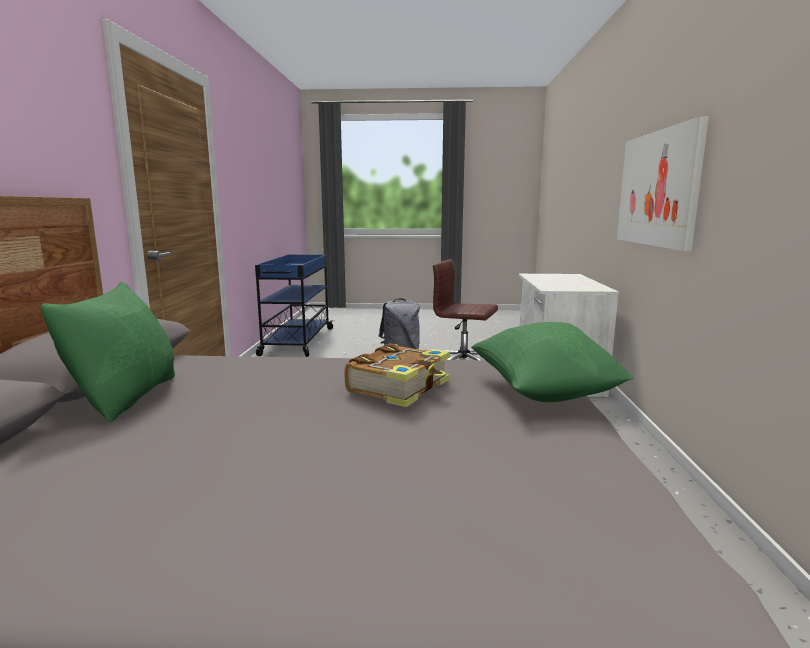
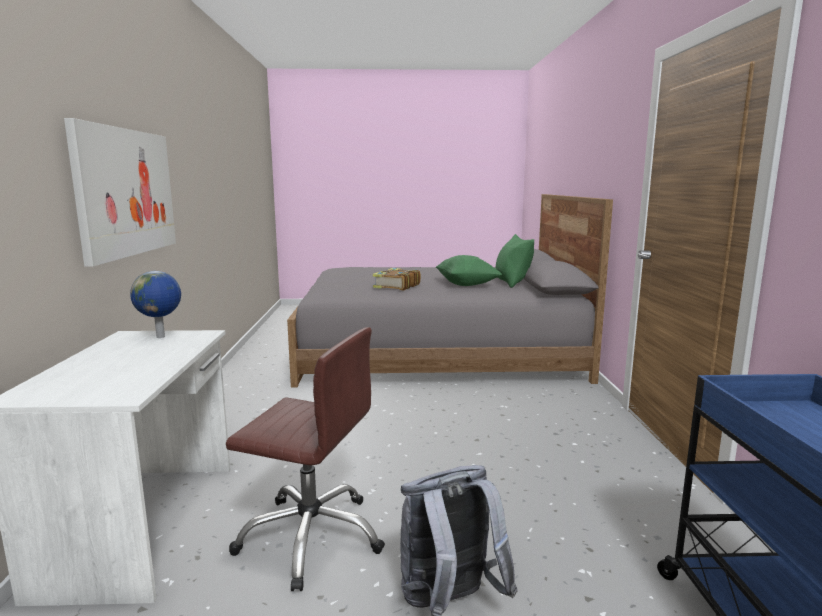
camera: 175 degrees right, 0 degrees up
(543, 392) = (331, 286): green pillow -> green pillow (466, 285)
(574, 288) = (161, 337): none -> globe

